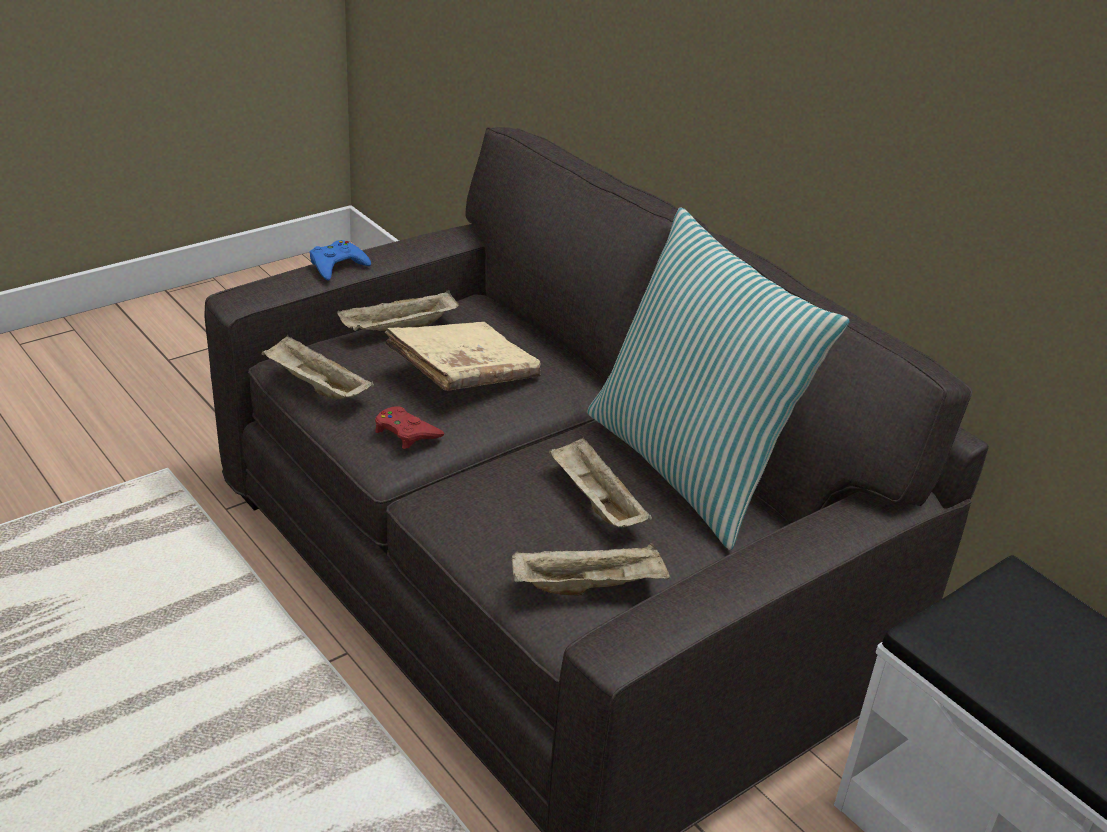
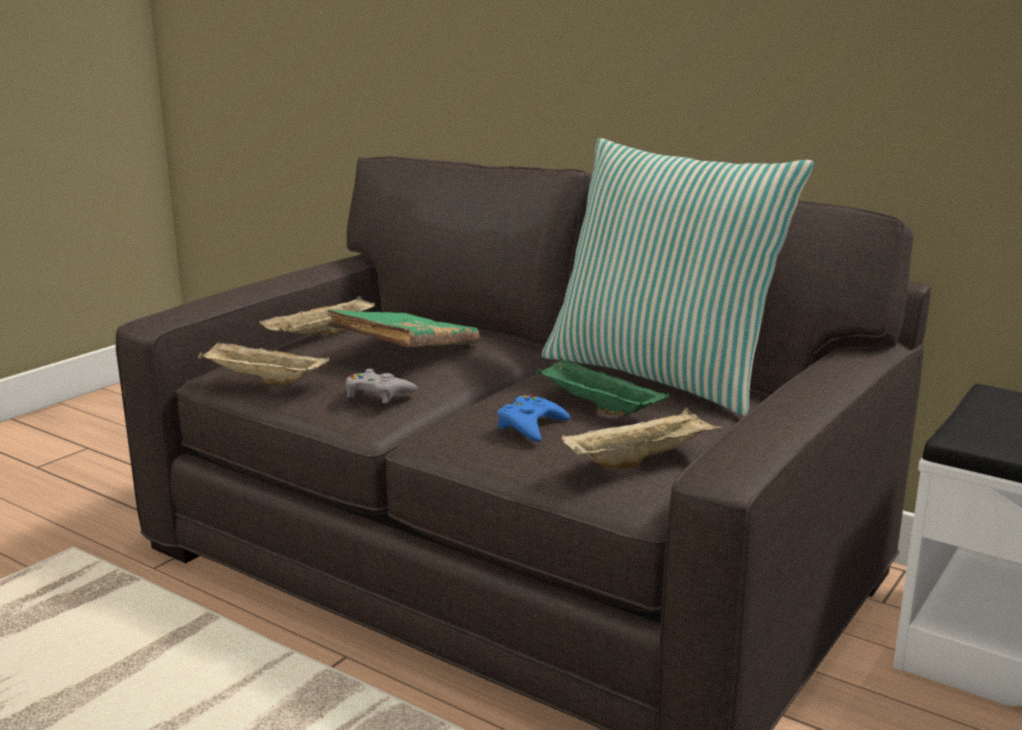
camera: 15 degrees left, 15 degrees down
(337, 266) = (244, 288): blue game controller -> blue game controller (531, 426)
(406, 432) = (378, 394): red game controller -> grey game controller
(463, 375) = (406, 352): beige book -> green book
(594, 502) = (597, 407): beige tray -> green tray

